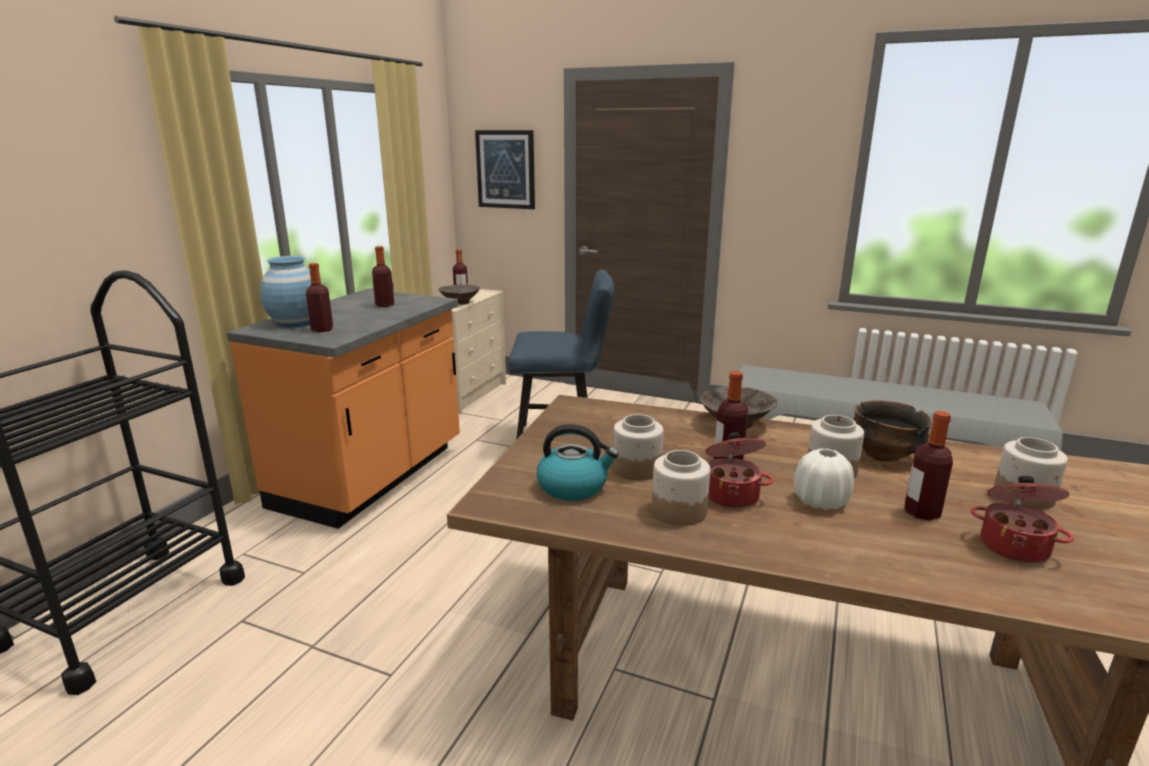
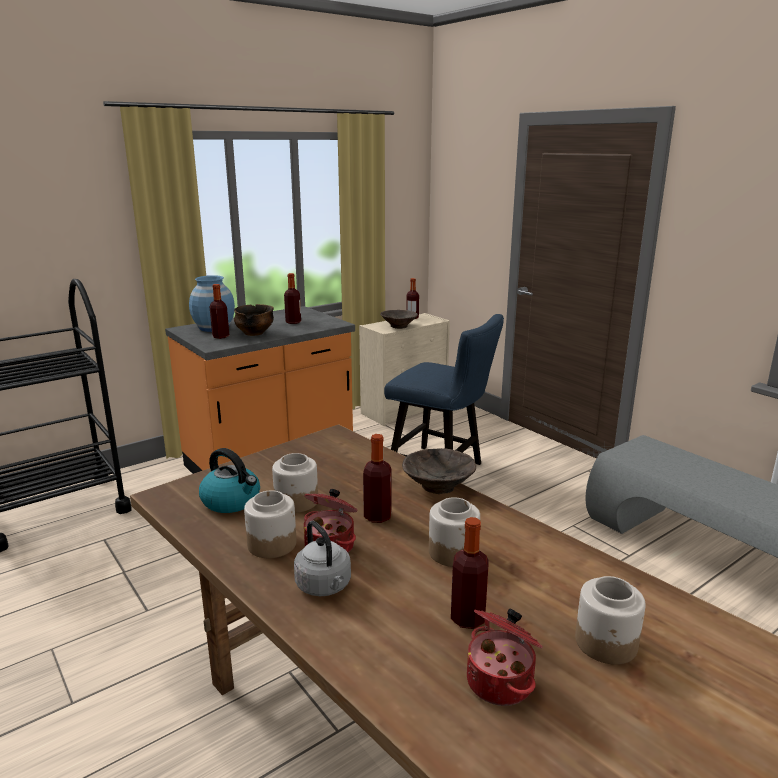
camera: 30 degrees right, 0 degrees up
(506, 169) = (468, 207): picture -> none
(784, 529) = (325, 587): none -> grey kettle
(820, 501) = (395, 575): white vase -> none
(883, 455) = (528, 556): bowl -> bowl (254, 333)

